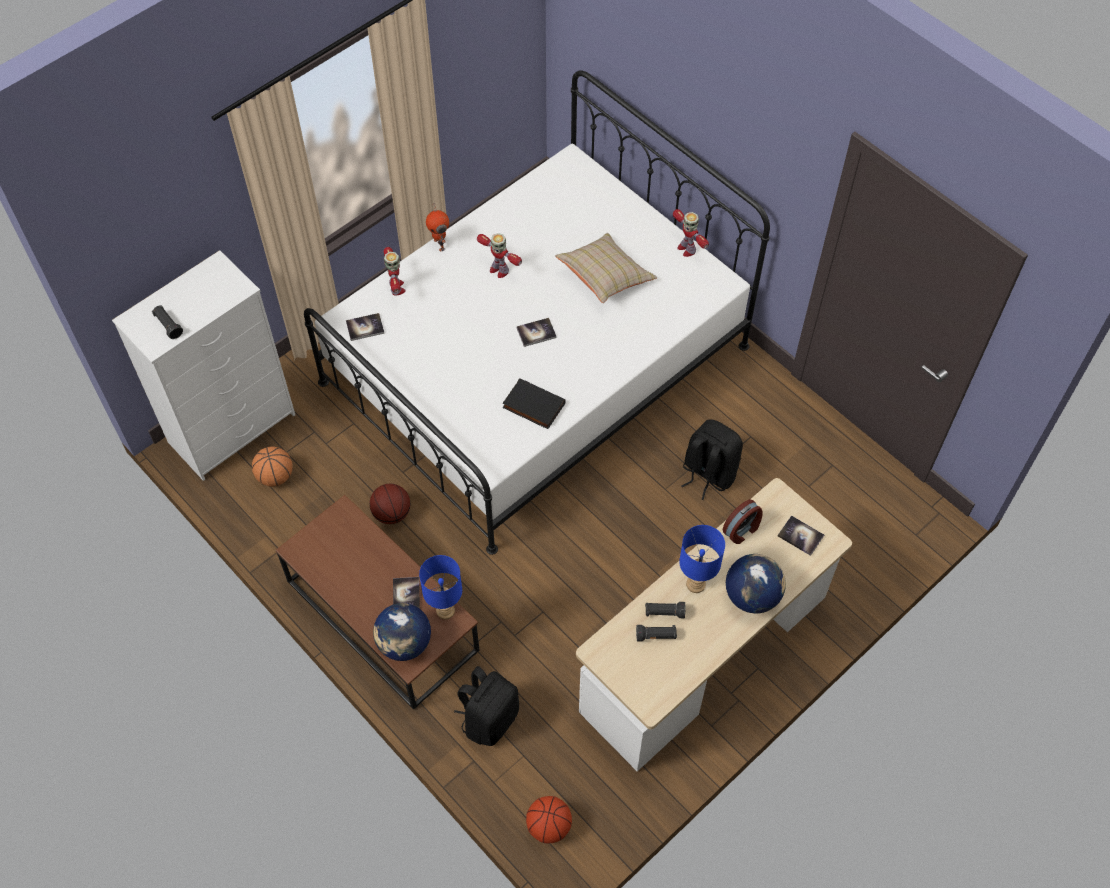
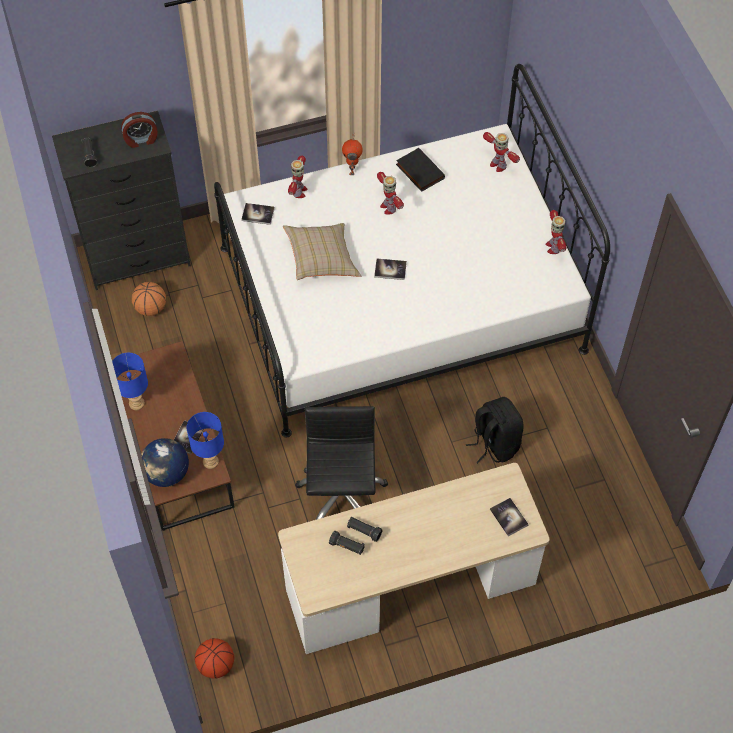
camera: 25 degrees right, 0 degrees up
(233, 428) = (138, 257): white dresser -> black dresser
(392, 513) = (224, 373): basketball -> none
(489, 718) = (214, 563): black backpack -> none
(532, 406) = (355, 328): black book -> black book (419, 172)
(584, 592) = (341, 497): none -> black office chair
(587, 187) = (498, 165): none -> toy robot
(605, 277) = (471, 245): beige pillow -> beige pillow (321, 259)
(695, 583) = (401, 519): blue table lamp -> blue table lamp (137, 403)
(742, 530) = (463, 493): alarm clock -> alarm clock (141, 140)
(752, 596) = (441, 548): globe -> none

